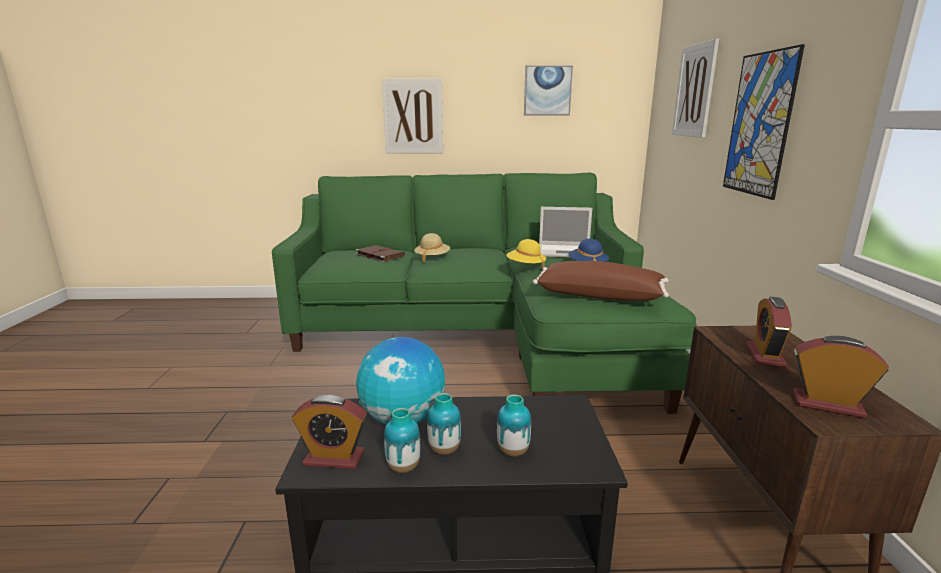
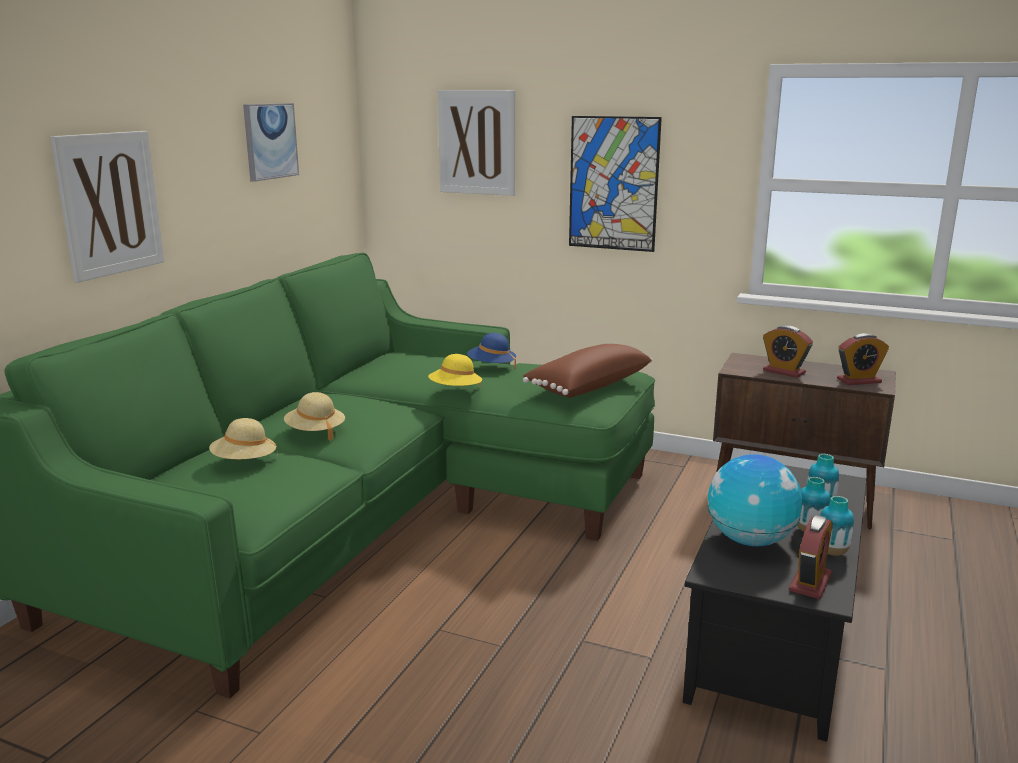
camera: 65 degrees left, 0 degrees up
(379, 255) = (244, 462): brown book -> beige hat
(566, 252) = (427, 362): laptop -> none
(827, 404) = (859, 381): alarm clock -> alarm clock turned 150 degrees counterclockwise

